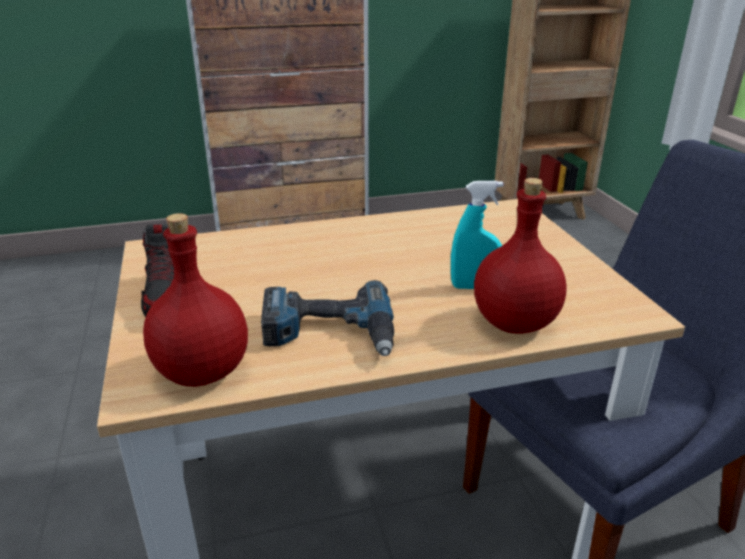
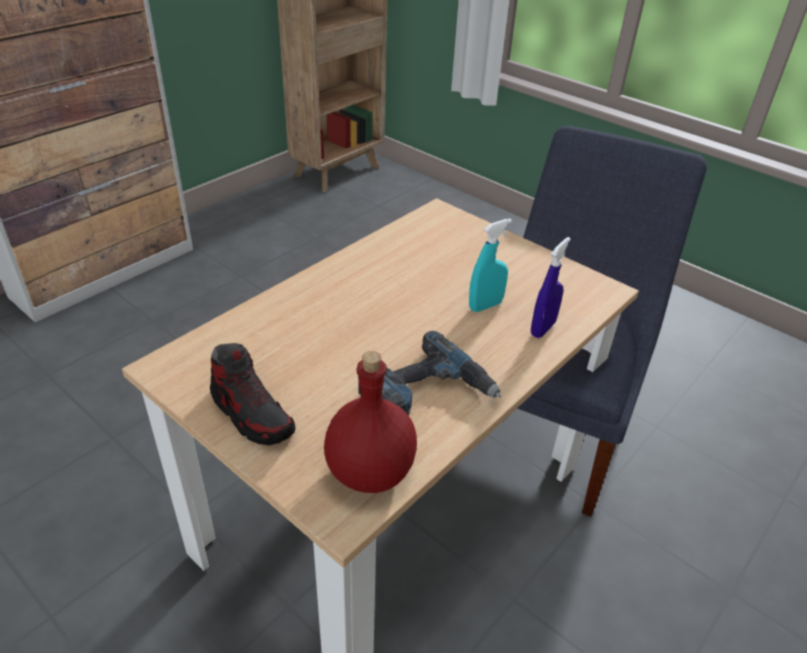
camera: 35 degrees left, 10 degrees up
(516, 323) = (543, 328): red bottle -> blue spray bottle

